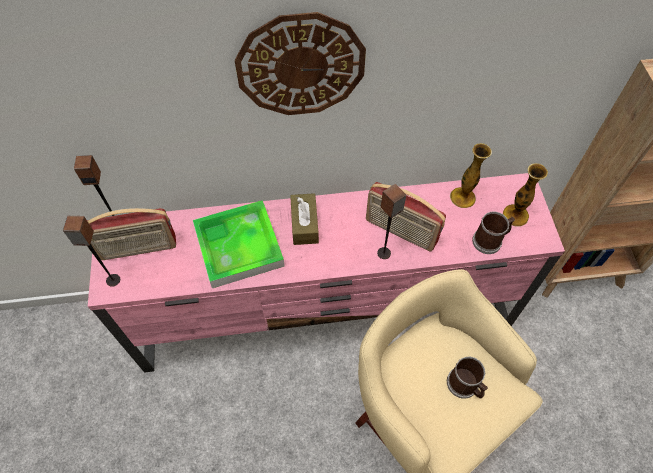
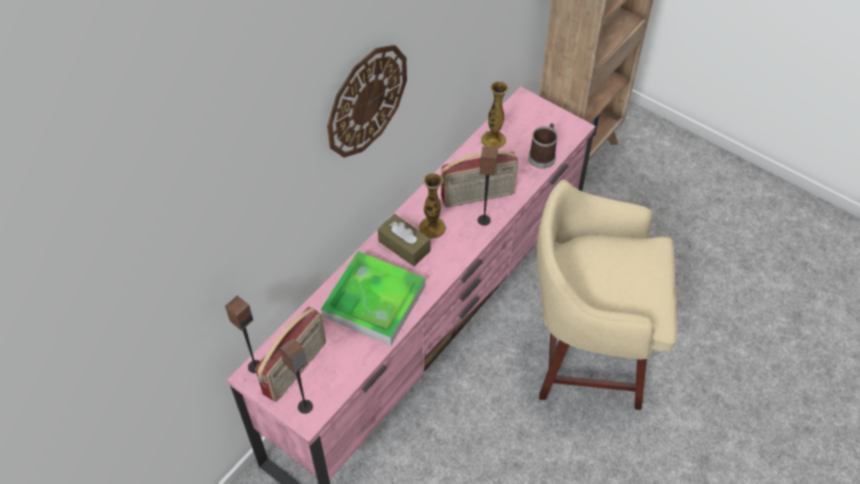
camera: 45 degrees left, 5 degrees down
(465, 385) = (621, 266): mug -> none
(515, 215) = (540, 125): vase -> vase (432, 227)

